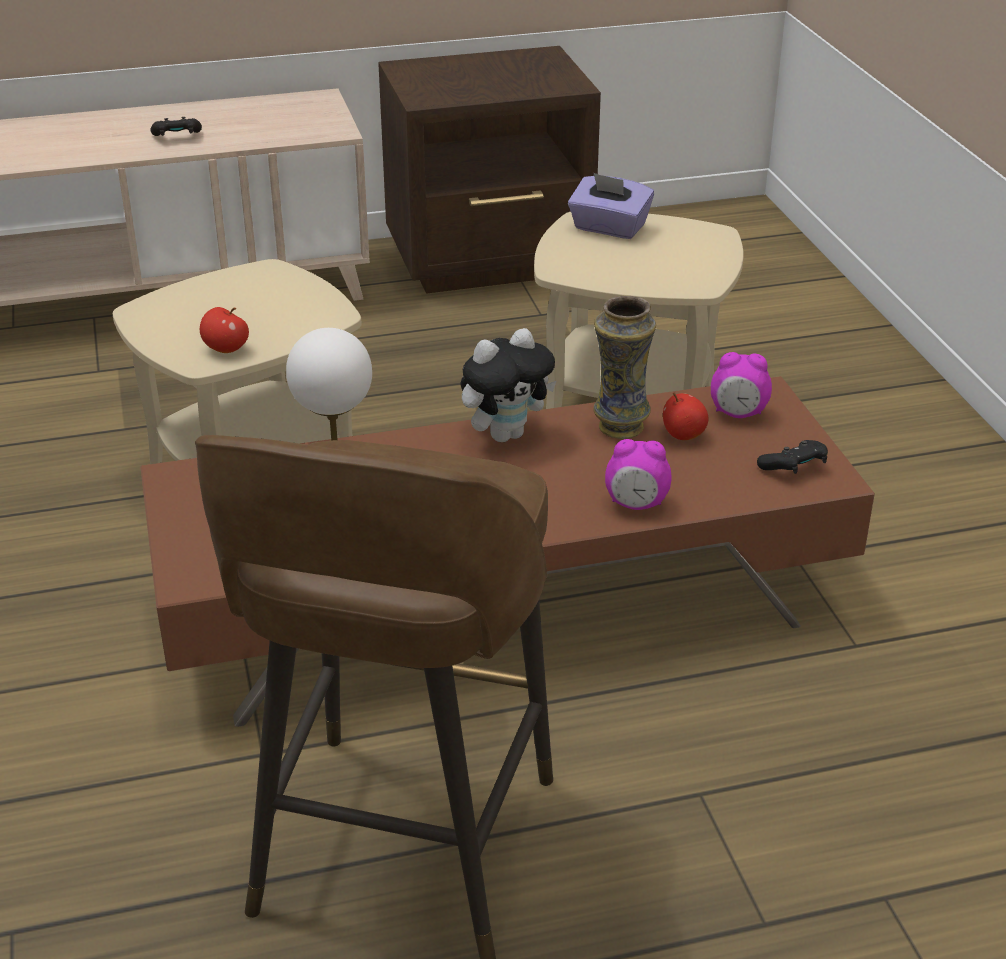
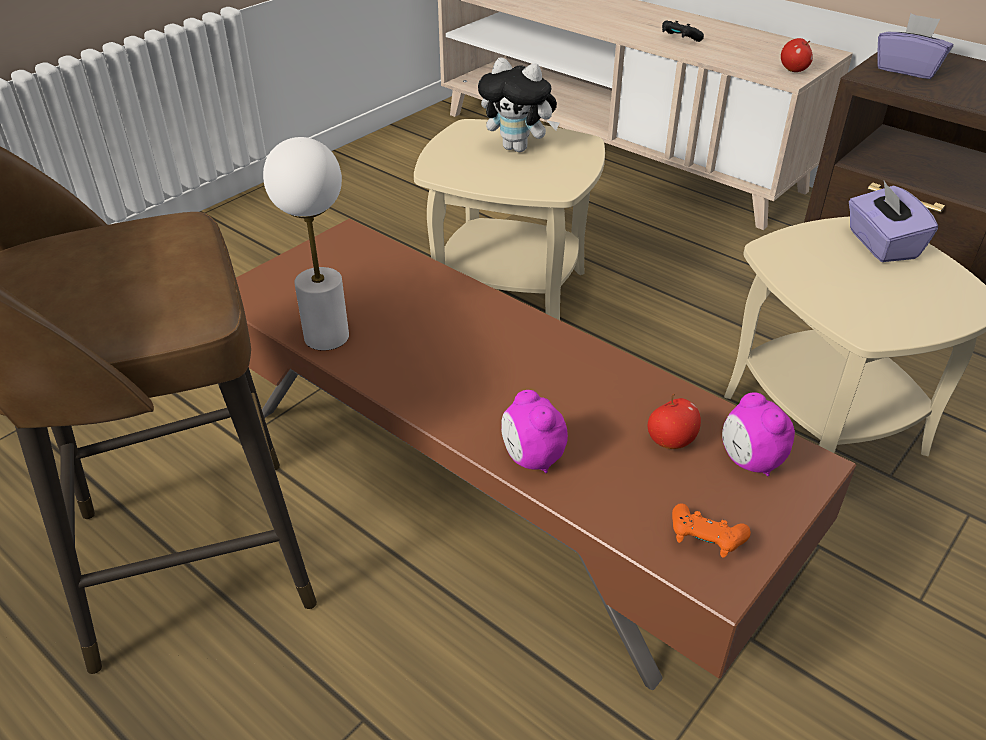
camera: 55 degrees right, 5 degrees up
(226, 349) = (462, 172): apple -> apple (793, 70)
(437, 83) = (907, 69): none -> purple tissue box
(506, 434) = (554, 343): plush toy -> plush toy (519, 148)
(619, 427) = (637, 398): vase -> none
(794, 468) = (705, 540): black game controller -> orange game controller

